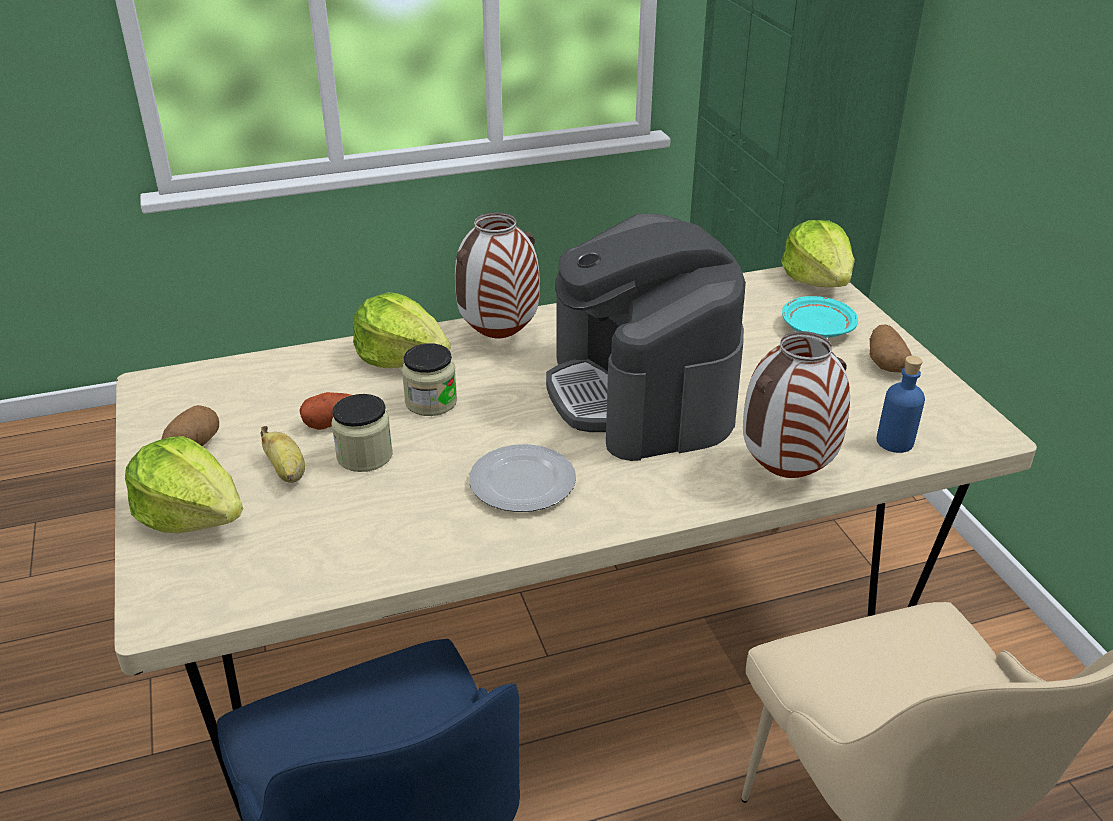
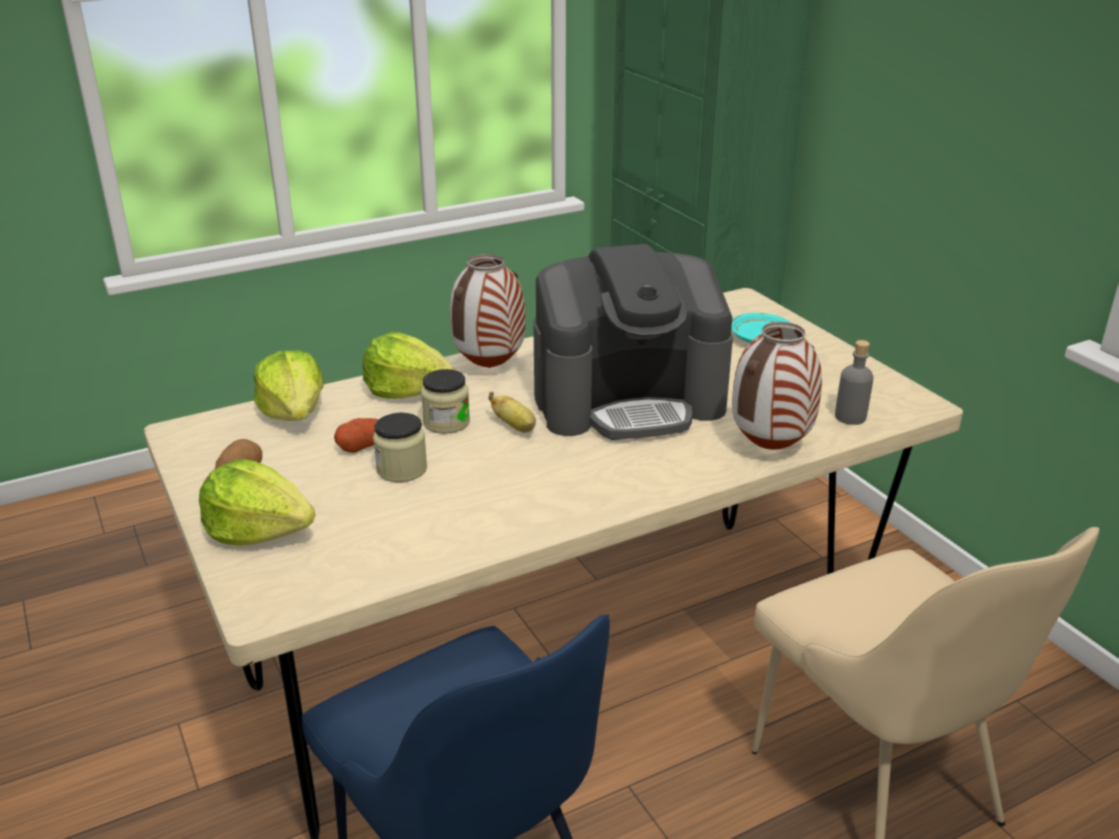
camera: 10 degrees left, 5 degrees down
(287, 472) = (335, 488): banana -> banana (515, 427)
(521, 483) = (548, 476): plate -> none
(641, 394) = (629, 400): coffee machine -> coffee machine turned 75 degrees counterclockwise
(818, 280) = (749, 302): lettuce -> lettuce (294, 413)
(885, 363) = (824, 360): potato -> none
(895, 442) = (850, 417): blue bottle -> grey bottle

